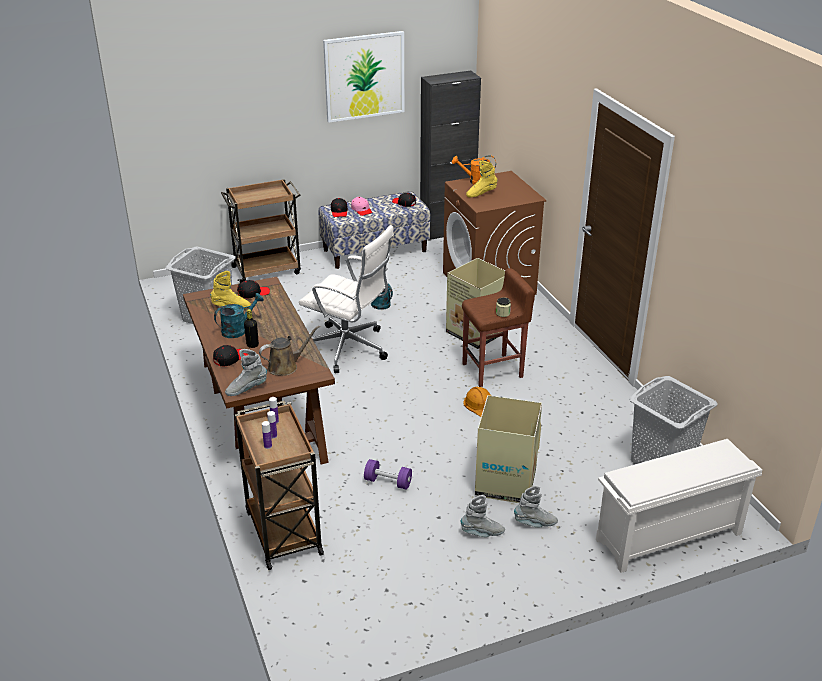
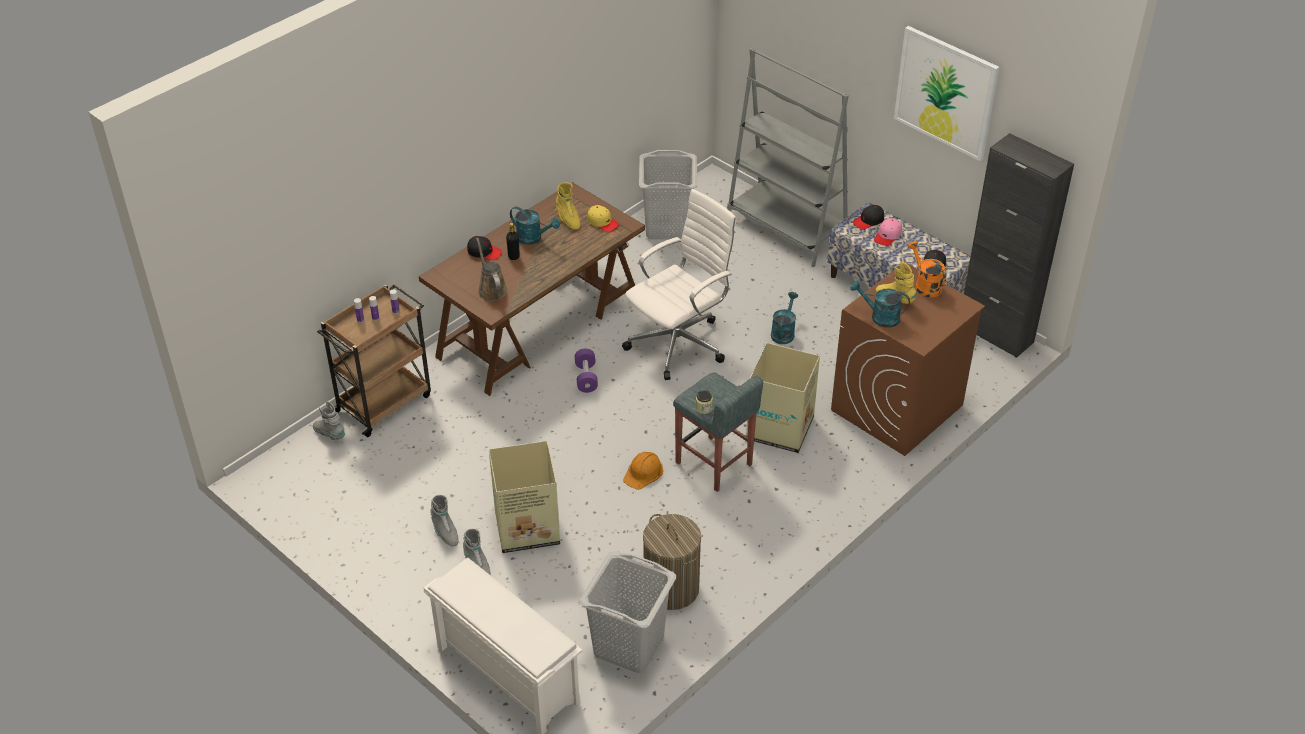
camera: 65 degrees right, 10 degrees up
(246, 389) = (444, 279): grey boot -> grey boot (330, 434)
(253, 293) = (602, 222): black cap -> yellow cap
(267, 270) = (786, 229): brown cart -> grey bookcase
(285, 366) = (491, 289): brown watering can -> brown watering can turned 150 degrees counterclockwise
(348, 349) = (679, 343): white office chair -> white office chair turned 135 degrees counterclockwise
(388, 482) = (483, 445): purple dumbbell -> purple dumbbell (586, 377)
(493, 370) = (714, 464): brown stool -> grey stool
(496, 203) = (880, 317): none -> turquoise watering can
(611, 425) = (671, 588): none -> laundry basket

